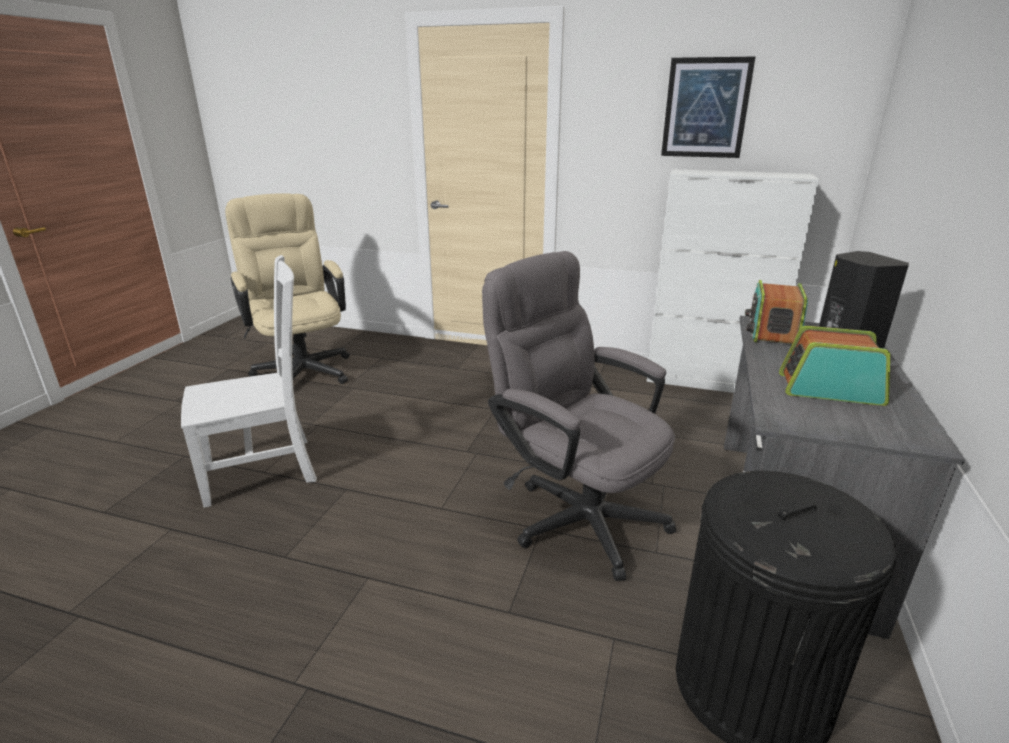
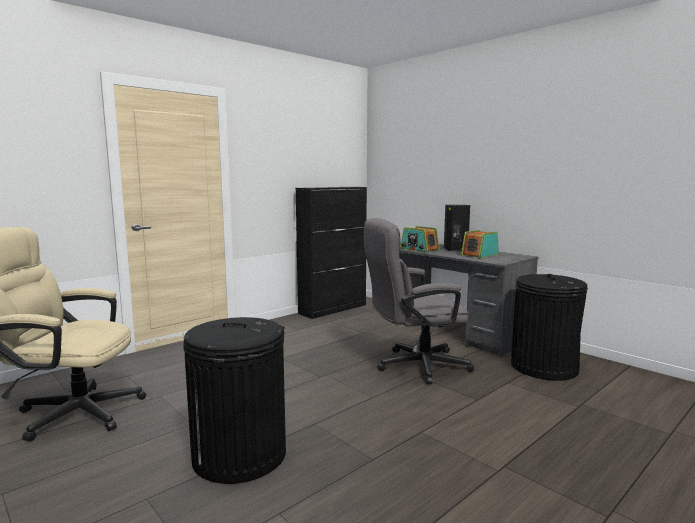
camera: 60 degrees left, 15 degrees down
(264, 470) = (240, 454): white chair -> black trash can
(705, 108) = (304, 154): picture -> none
(708, 381) = (333, 309): white cabinet -> black cabinet

